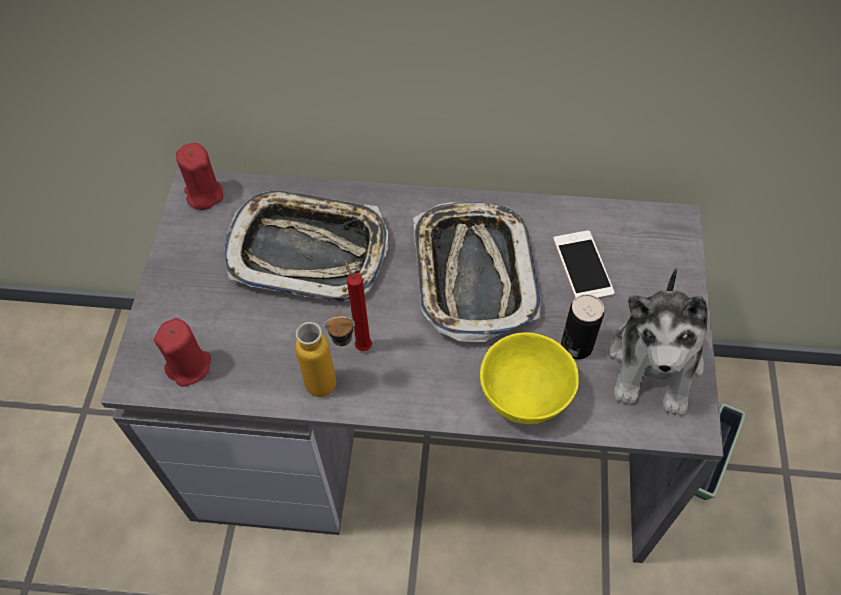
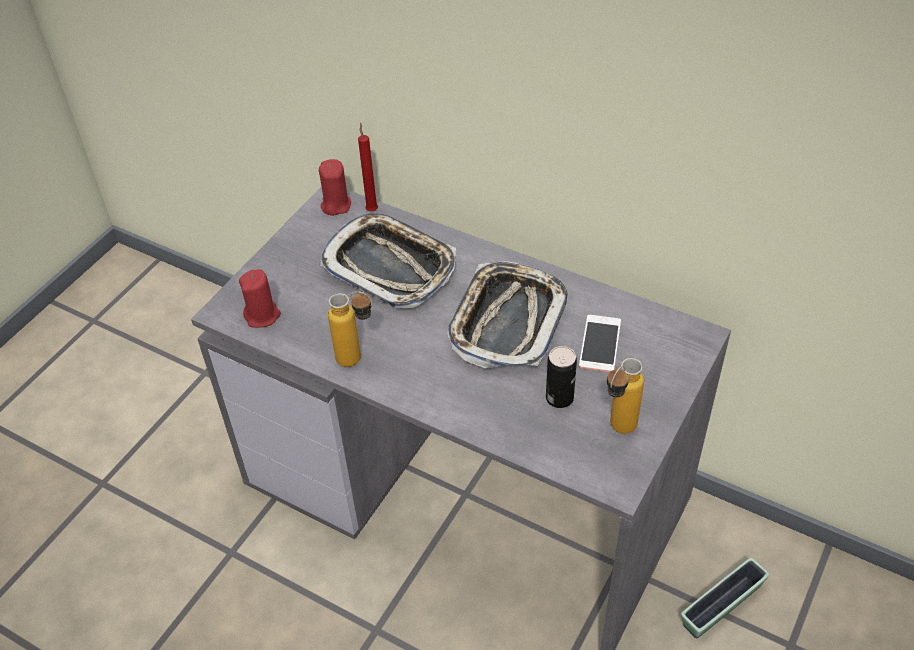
camera: 25 degrees right, 10 degrees down
(362, 345) = (393, 342): red candle -> red candle (372, 210)
(526, 397) = (497, 419): yellow bowl -> none
(655, 363) = (617, 431): plush toy -> bottle

